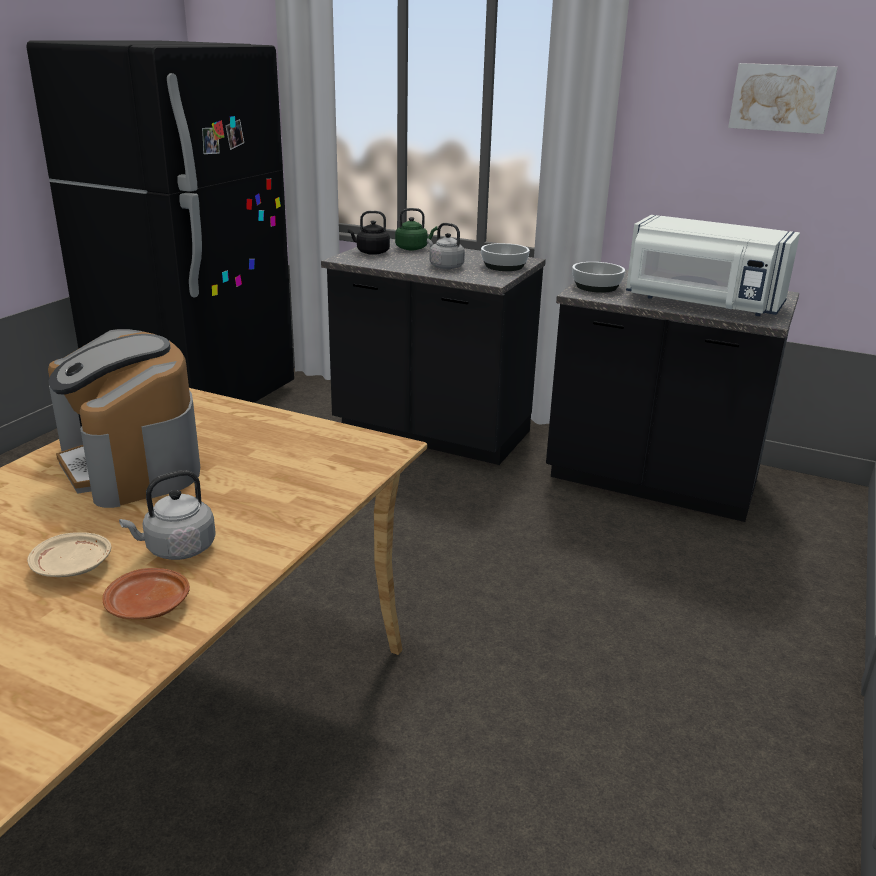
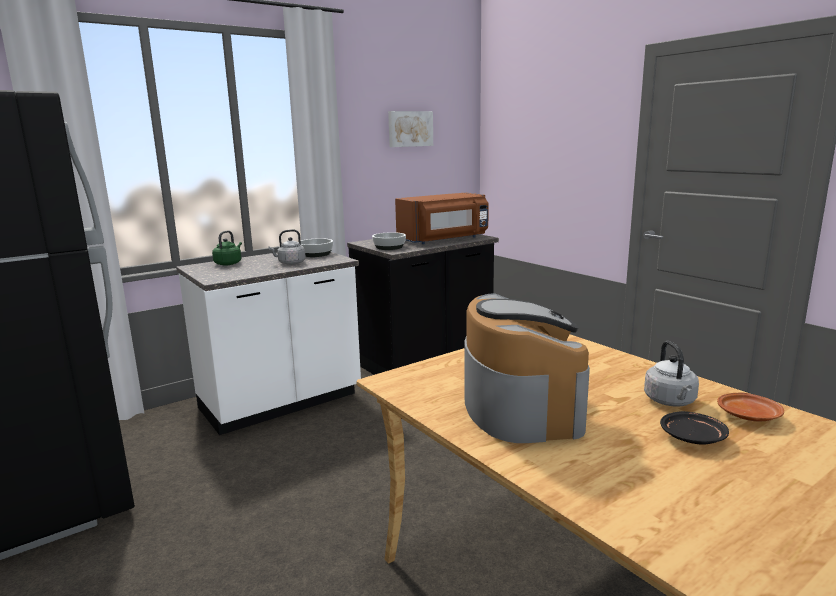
camera: 60 degrees left, 10 degrees down
(73, 567) = (692, 437): beige plate -> black plate
(132, 463) = (519, 406): coffee machine -> coffee machine turned 90 degrees counterclockwise
(371, 252) = (214, 272): black kettle -> none
(431, 434) = (281, 403): black counter -> white counter
(701, 303) = (444, 240): white microwave -> brown microwave

